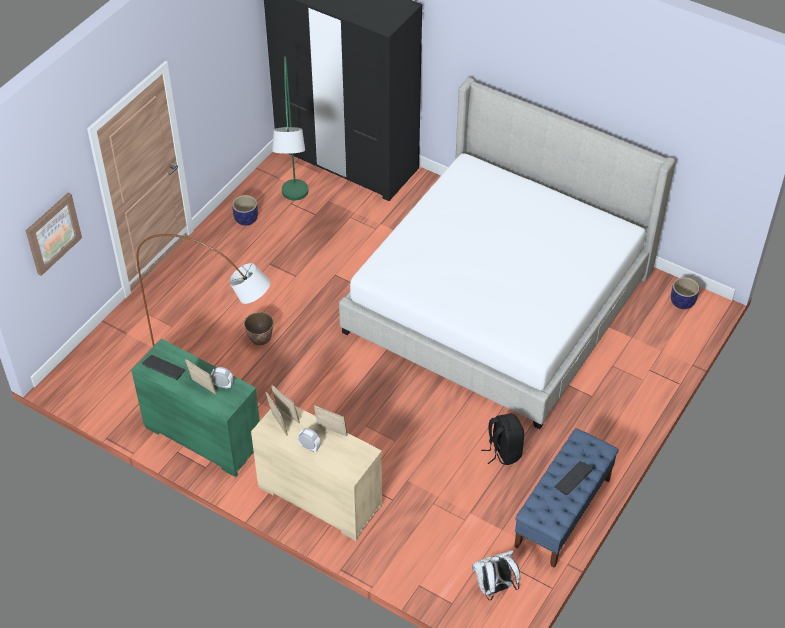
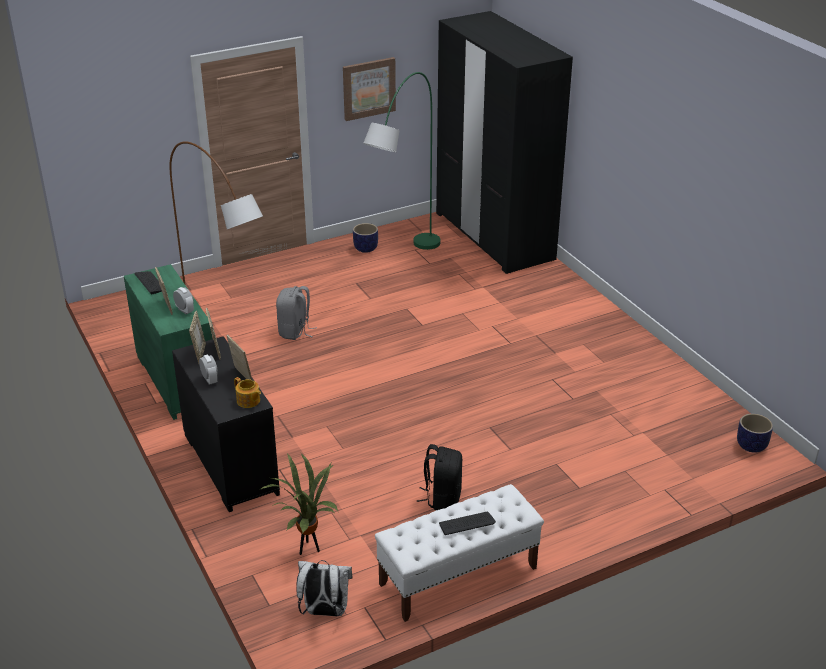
camera: 30 degrees right, 15 degrees down
(52, 233) = (129, 144): picture -> picture (368, 88)
(260, 340) = (295, 332): planter -> grey backpack
(319, 497) = (229, 464): beige dresser -> black dresser
(358, 453) = (248, 401): none -> teapot
(441, 543) = (307, 549): none -> potted plant
(499, 301) = (547, 378): bed -> none
(562, 513) = (458, 576): blue bench -> white bench

